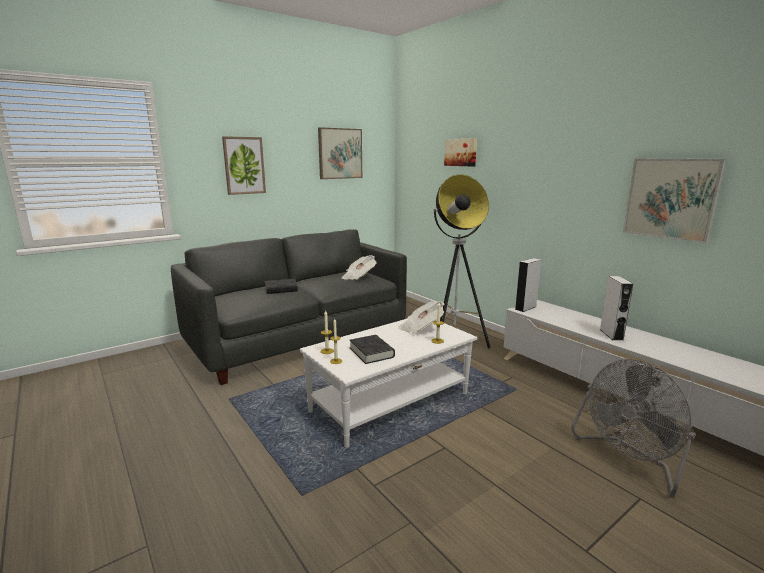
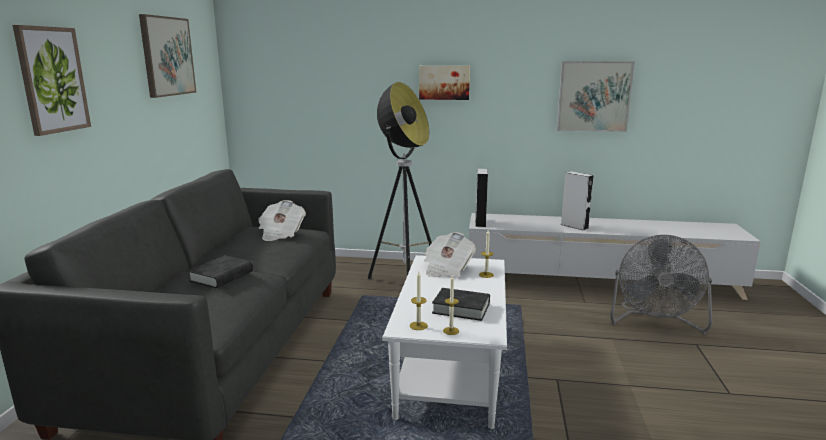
camera: 45 degrees left, 0 degrees up
(461, 152) = (345, 54): picture -> picture (444, 82)

